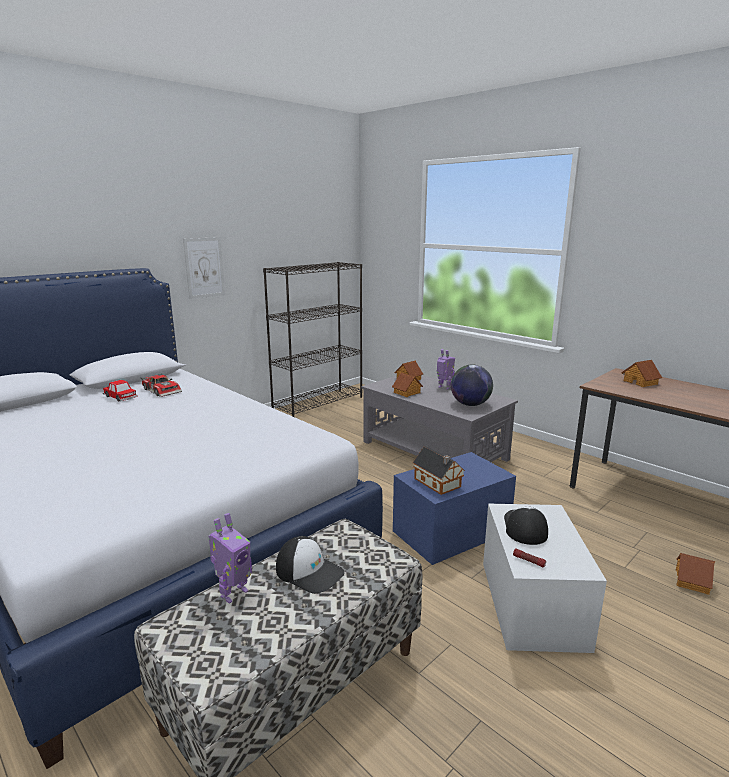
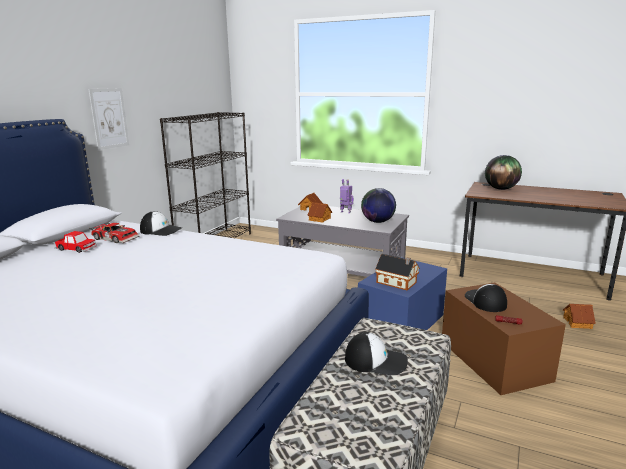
camera: 20 degrees left, 0 degrees up
(208, 387) = (161, 230): none -> cap
(233, 593) = (330, 390): toy robot -> none
(532, 604) = (494, 360): white storage box -> brown storage box
(640, 382) = (501, 189): toy house -> globe

